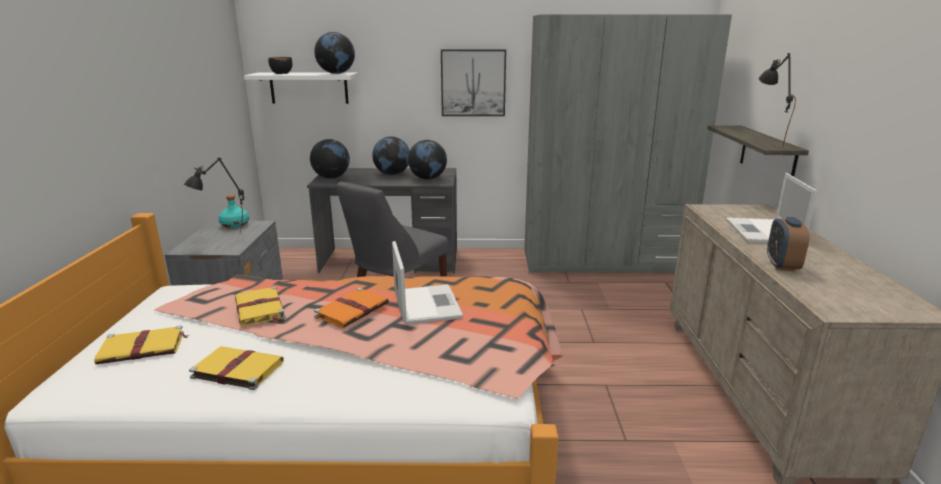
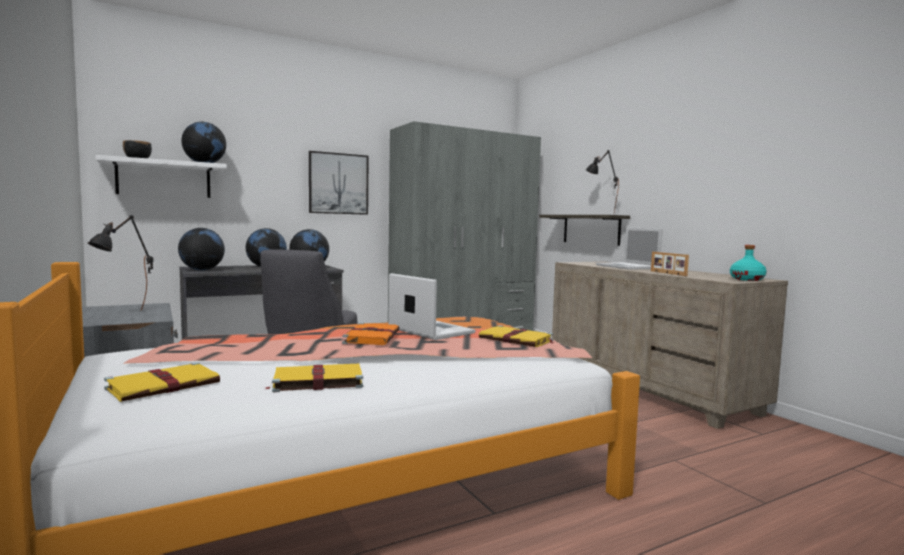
camera: 30 degrees left, 15 degrees down
(235, 225) = (121, 307): turquoise bottle -> turquoise bottle (747, 279)
(260, 309) = (267, 348): yellow book -> yellow book (517, 340)
(782, 265) = (667, 273): alarm clock -> picture frame

